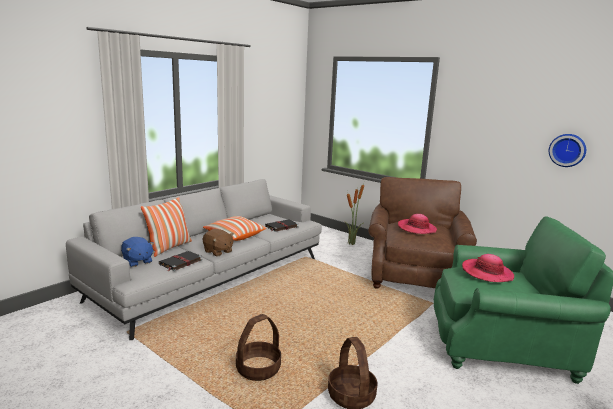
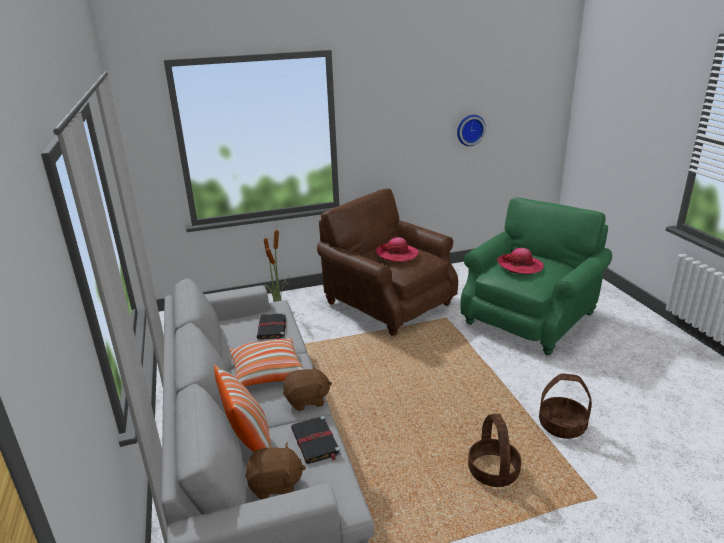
camera: 55 degrees left, 10 degrees up
(137, 261) = (275, 485): blue plush toy -> brown plush toy

